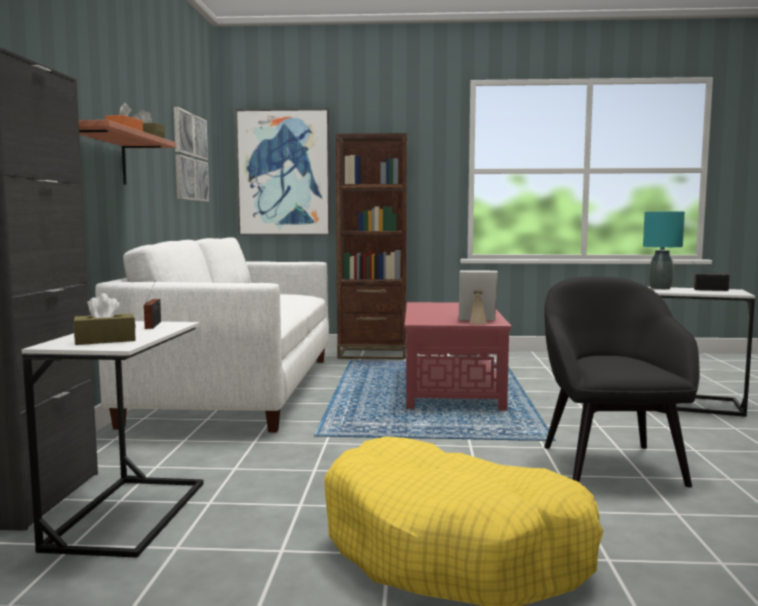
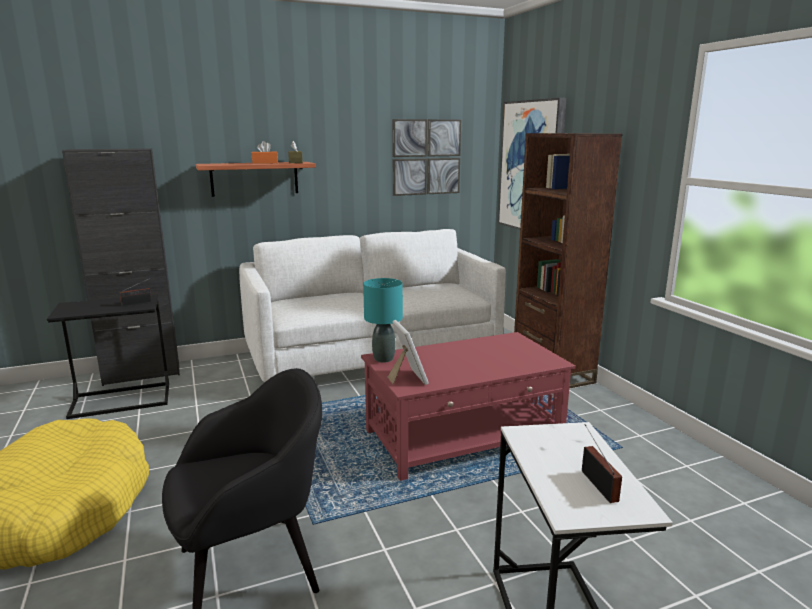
camera: 65 degrees right, 10 degrees up
(105, 340) = (80, 308): brown tissue box -> none
(128, 514) = (121, 400): white side table -> black side table
(660, 288) = (572, 441): turquoise table lamp -> turquoise table lamp (383, 358)

